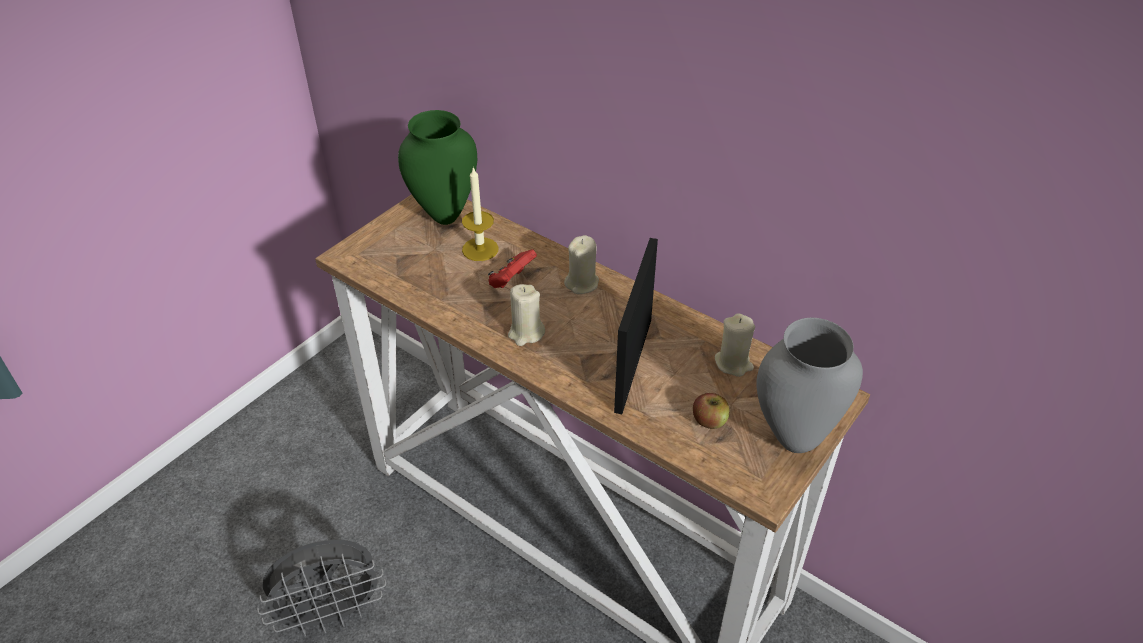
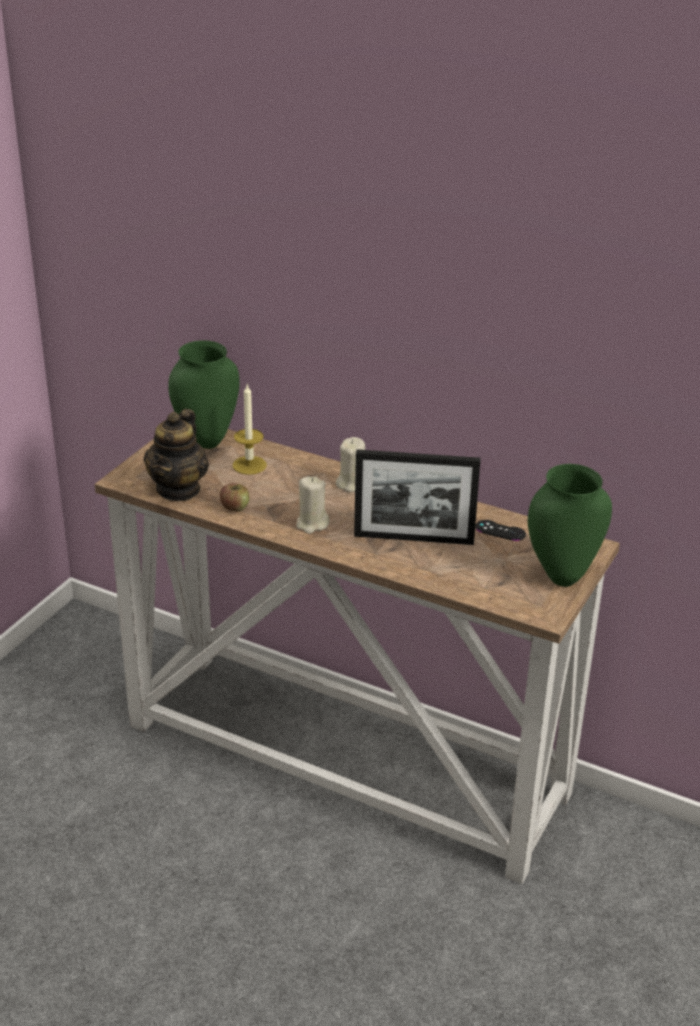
camera: 10 degrees left, 10 degrees down
(332, 614) = (118, 855): grey fan -> none
(398, 273) = (179, 489): none -> teapot
(511, 281) = (286, 487): red game controller -> none
(633, 364) = (413, 538): picture frame -> picture frame turned 90 degrees counterclockwise
(709, 421) = (489, 572): apple -> apple (235, 507)
(733, 363) = (500, 531): beige candle -> black game controller
(793, 436) = (561, 576): grey vase -> green vase

